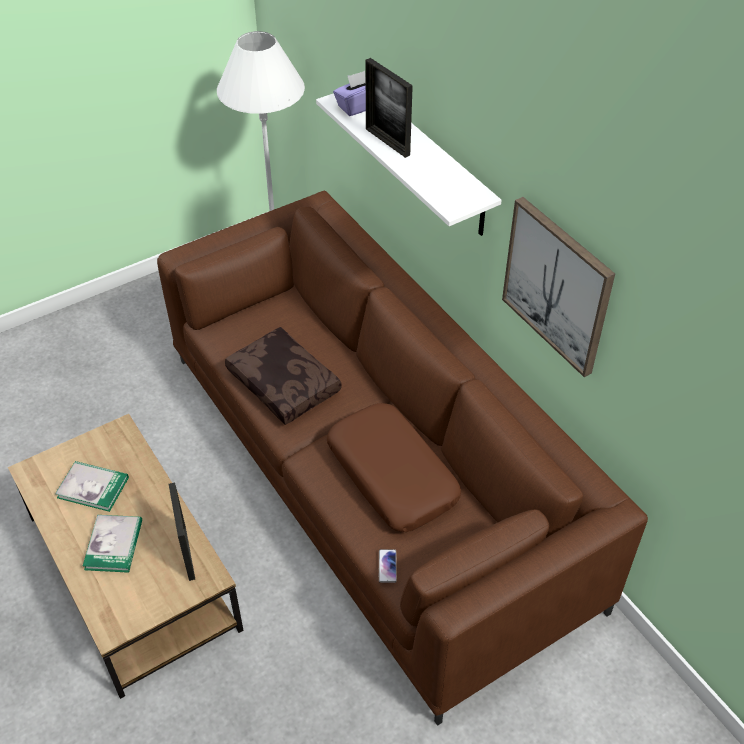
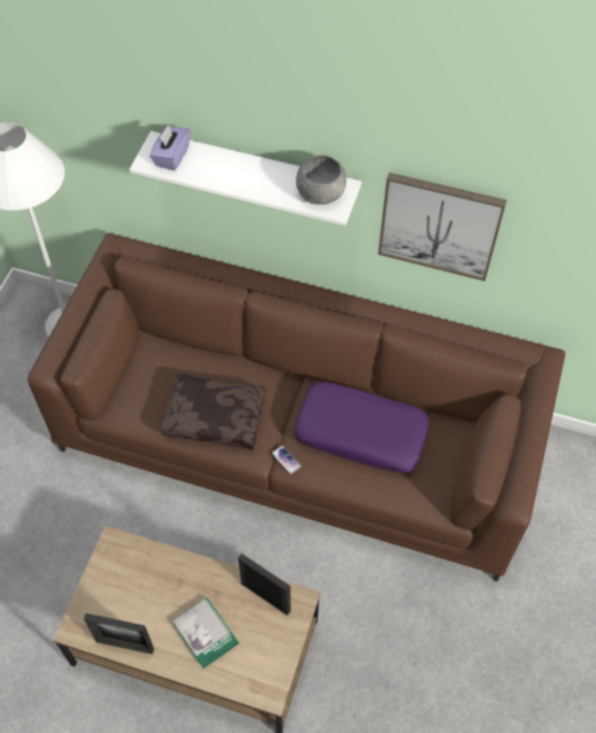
camera: 40 degrees left, 10 degrees up
(93, 487) = (141, 603): book -> none
(387, 142) = (229, 177): picture frame -> picture frame (125, 645)
(387, 566) = (419, 501): phone -> phone (286, 460)
(393, 475) = (361, 433): brown pillow -> purple pillow
(451, 190) = (320, 194): none -> grey bowl

